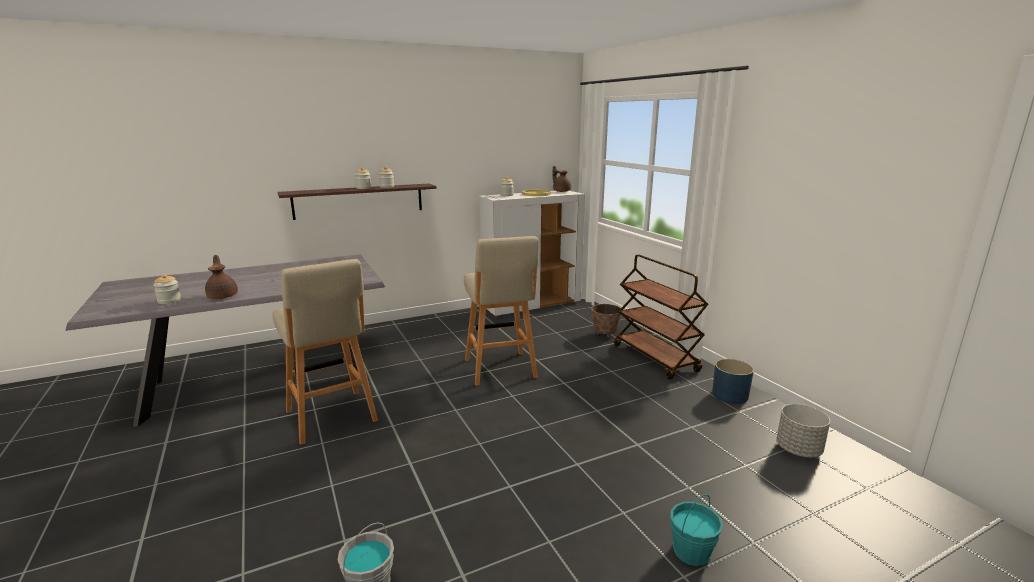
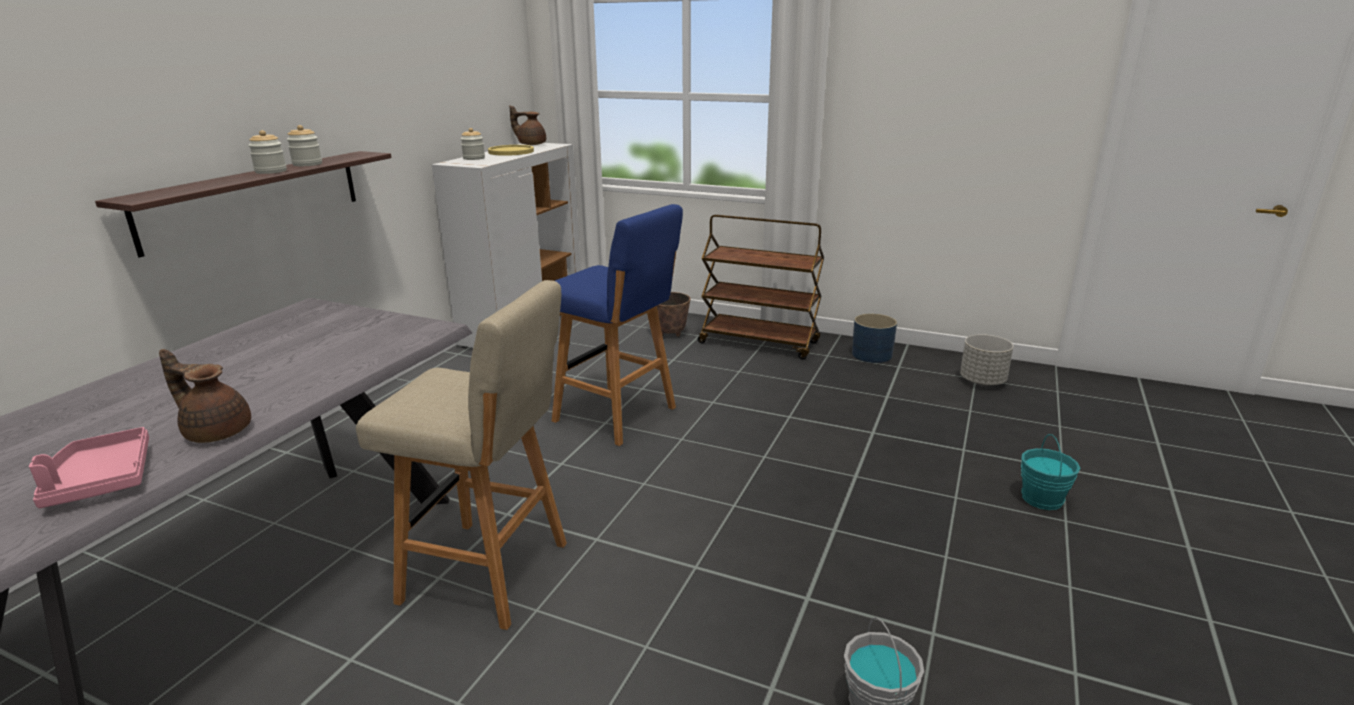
camera: 40 degrees left, 5 degrees up
(169, 301) = (101, 480): jar -> pink tray
(500, 369) = (618, 415): beige stool -> blue stool

